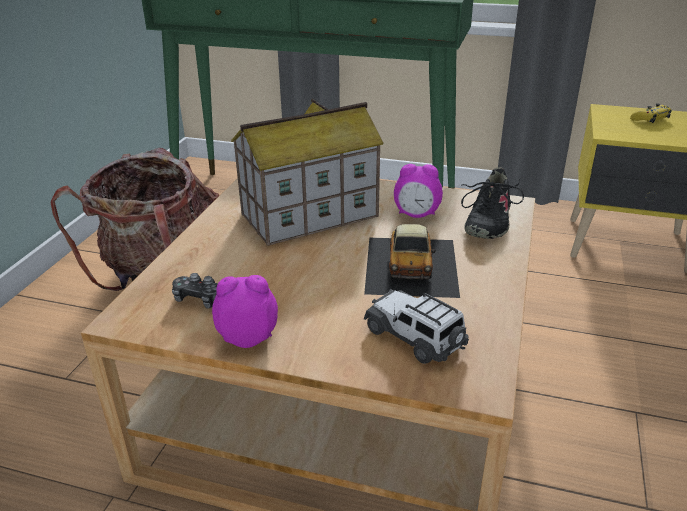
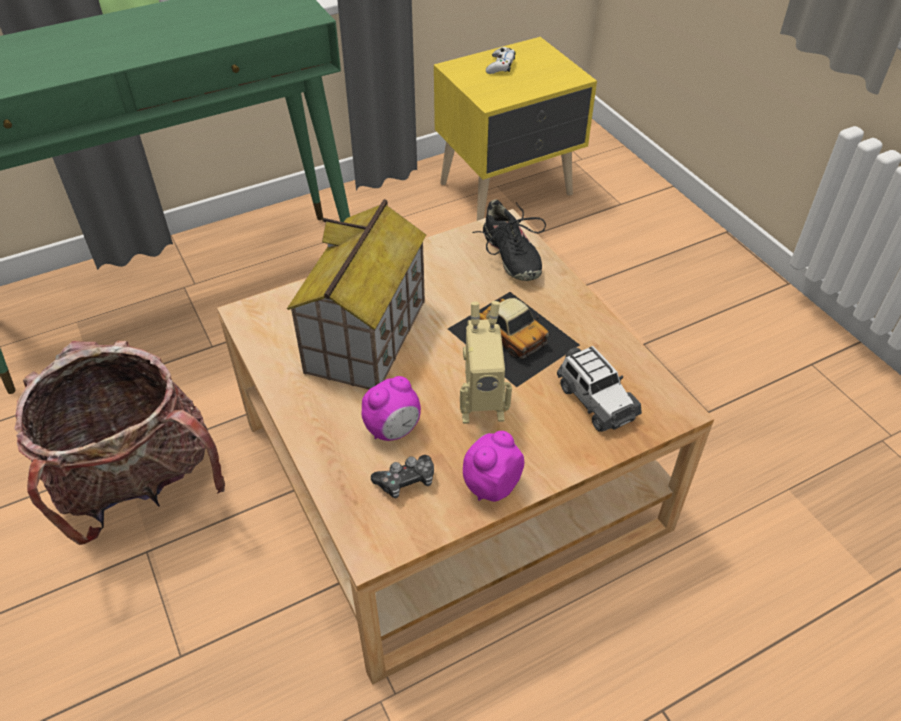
camera: 45 degrees left, 15 degrees up
(320, 290) = (481, 406): none -> toy robot
(415, 338) = (595, 400): toy car -> toy car turned 120 degrees counterclockwise
(416, 215) = (452, 281): alarm clock -> alarm clock (393, 430)
(650, 119) = (500, 66): yellow game controller -> white game controller

